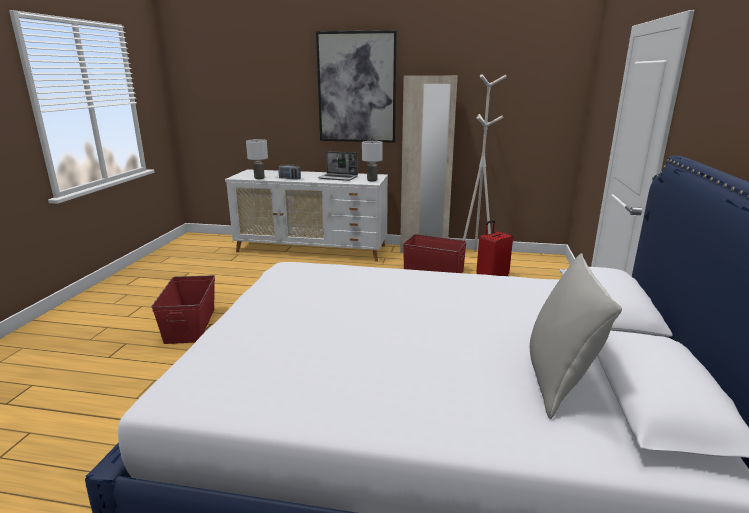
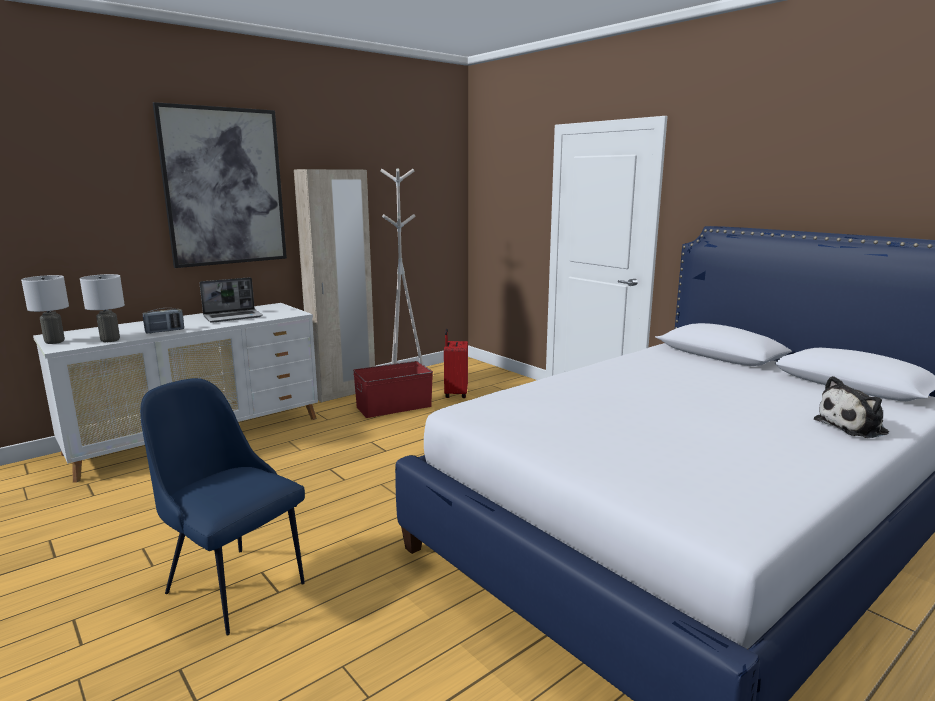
camera: 50 degrees left, 5 degrees down
(191, 325) = (233, 588): red storage box -> blue chair
(372, 180) = (288, 311): white table lamp -> white table lamp (56, 342)
(486, 419) = (854, 427): none -> plush toy
(558, 381) = (814, 395): grey pillow -> none

